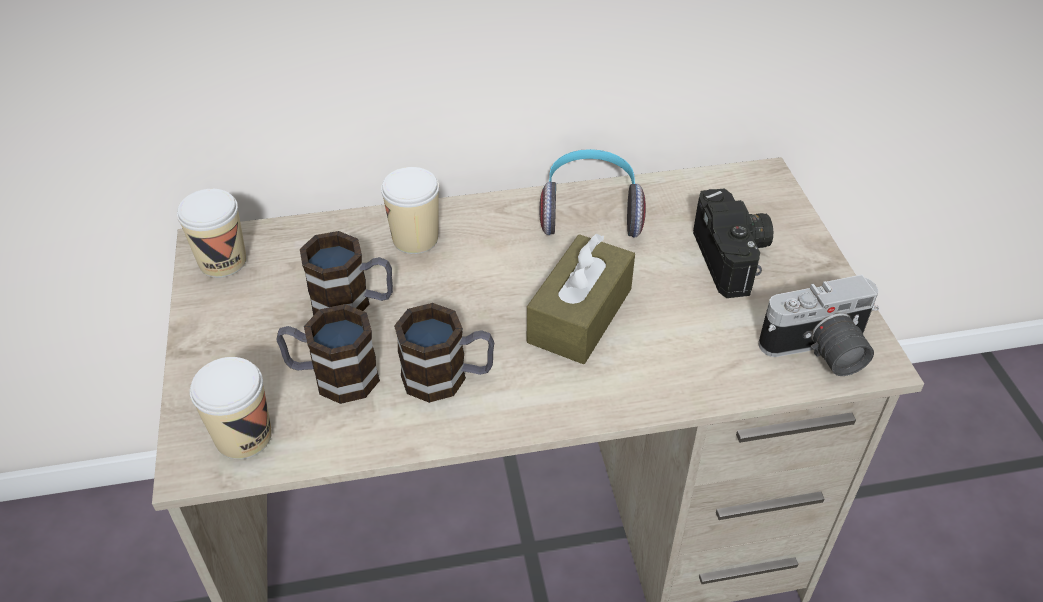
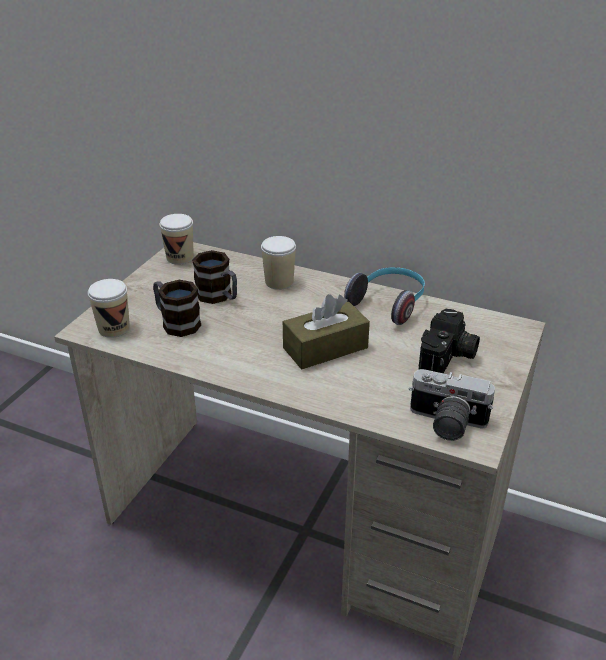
camera: 35 degrees right, 10 degrees down
(448, 377) = (227, 345): mug -> none

